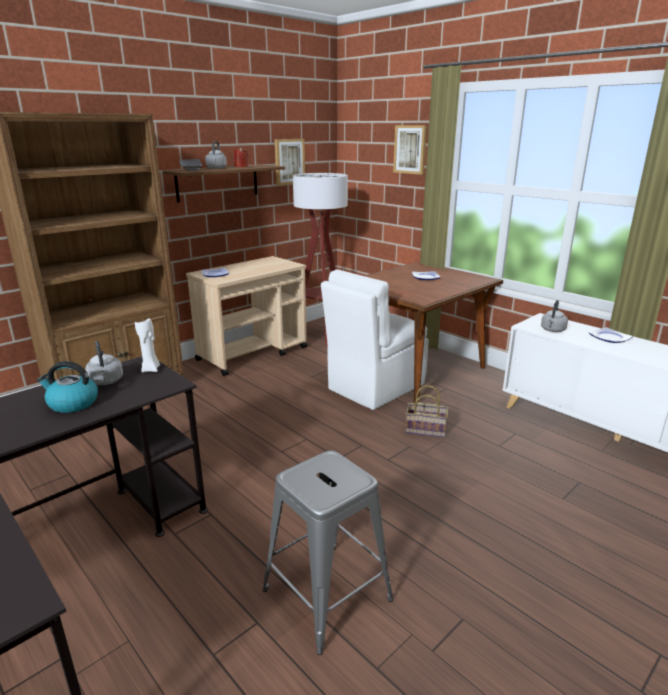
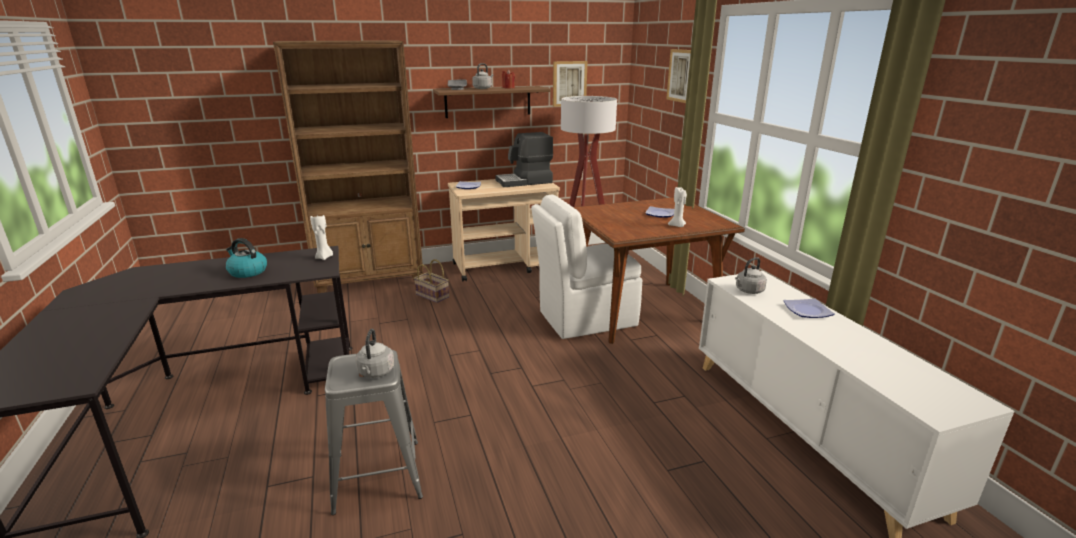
camera: 25 degrees right, 0 degrees up
(106, 382) = (285, 261): grey kettle -> grey kettle (375, 373)
(265, 263) = (524, 181): none -> coffee machine
(426, 429) = (595, 369): basket -> basket (433, 296)
(453, 285) = (677, 226): none -> white candle

